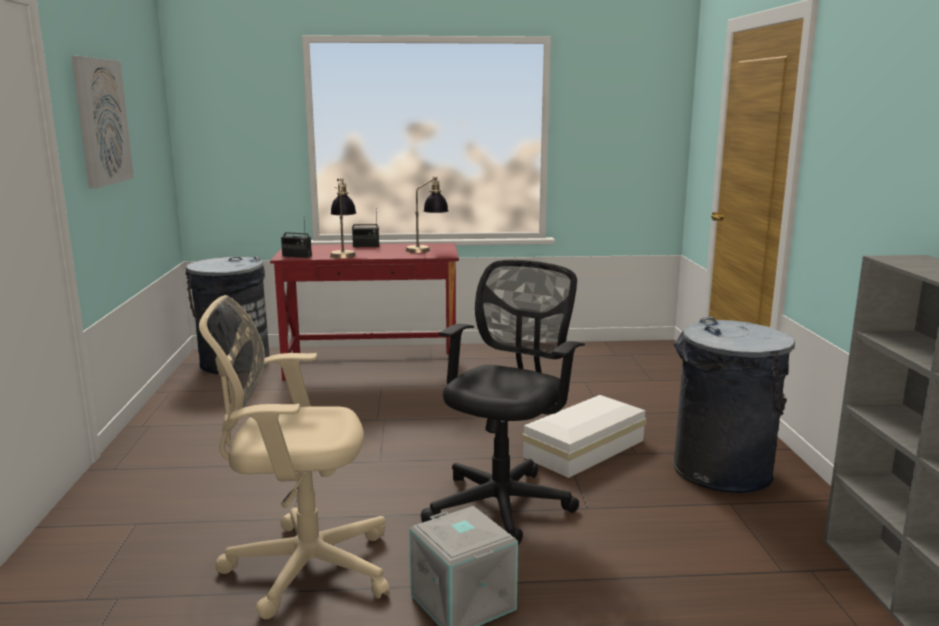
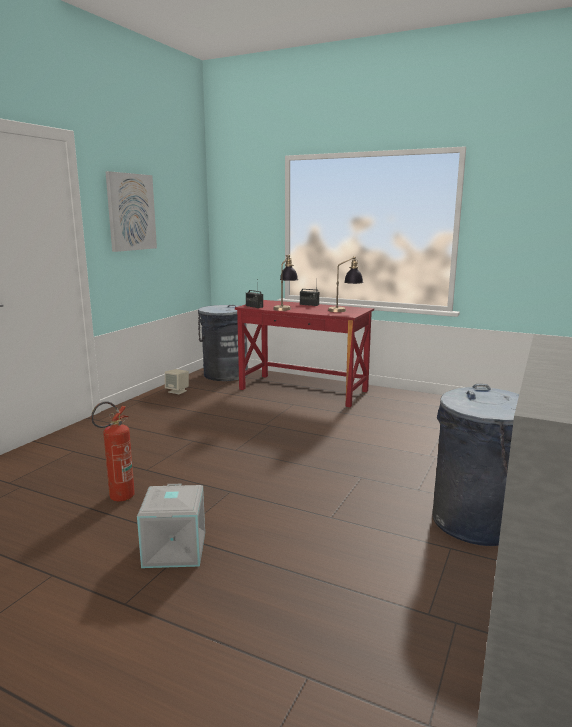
camera: 30 degrees right, 0 degrees up
(191, 400) = (177, 391): none -> beige speaker
(301, 567) = (117, 499): beige office chair -> fire extinguisher
(503, 502) = (278, 496): black office chair -> none
(587, 448) = (383, 476): white storage box -> none

